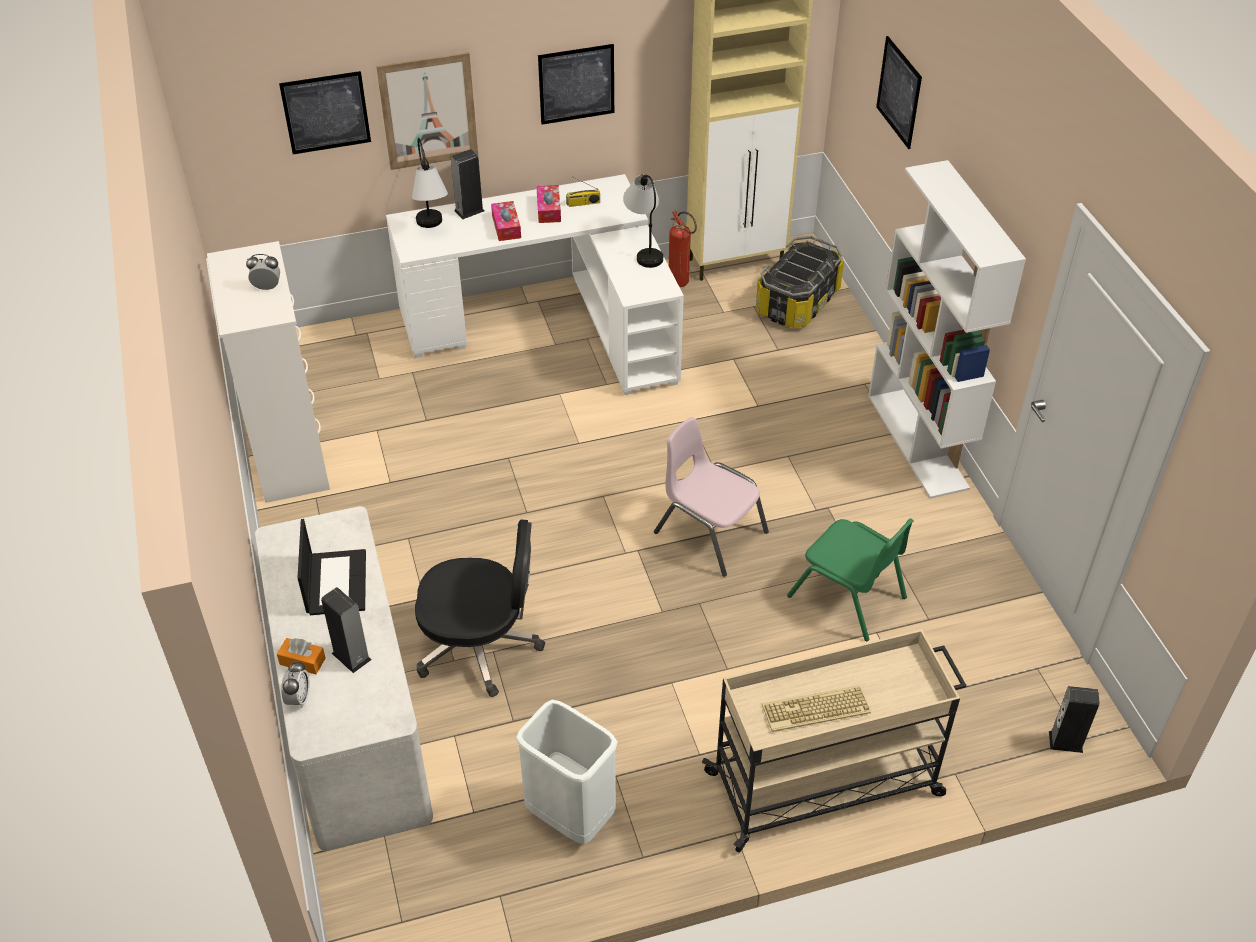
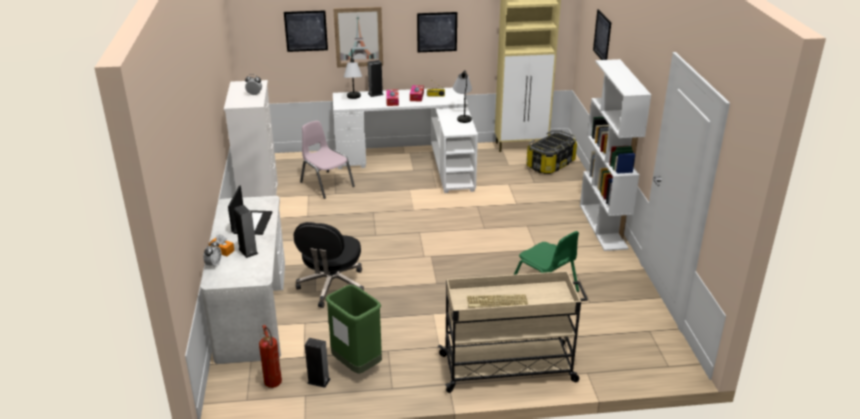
camera: 10 degrees right, 15 degrees down
(480, 646) = (332, 287): black office chair -> black office chair turned 90 degrees clockwise
(570, 817) = (356, 365): white trash can -> green trash can
(681, 284) = (489, 152): fire extinguisher -> fire extinguisher (274, 385)
(710, 532) = (474, 253): pink chair -> pink chair (326, 184)
(1065, 742) = (659, 366): speaker -> speaker (318, 381)

